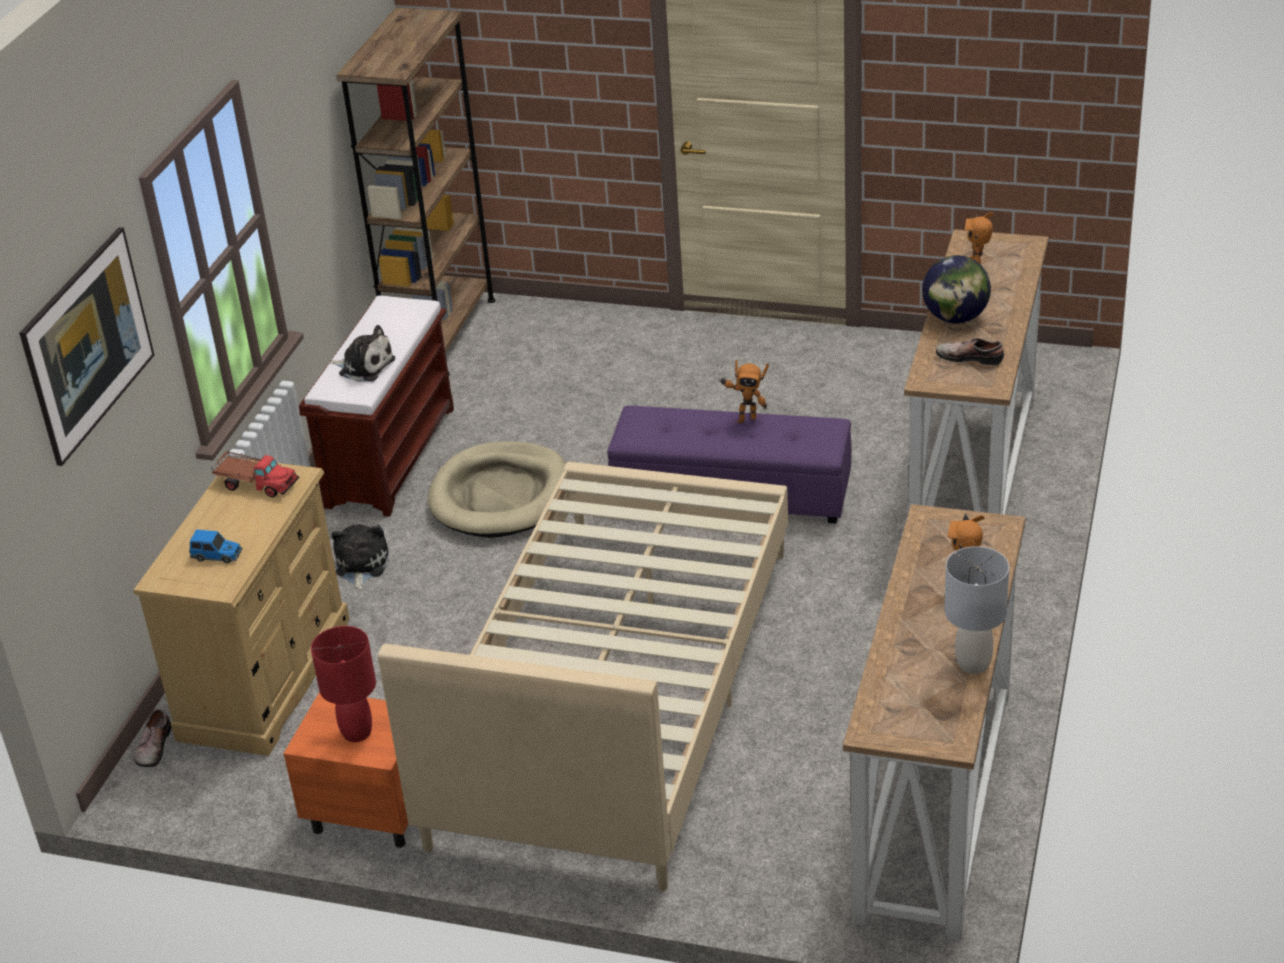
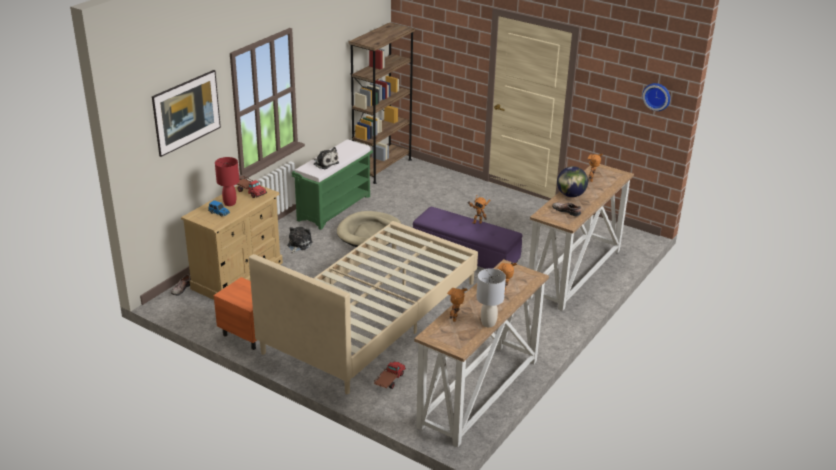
camera: 15 degrees right, 5 degrees down
(356, 733) = (245, 295): red table lamp -> red table lamp (229, 203)
(390, 456) = (334, 207): brown bench -> green bench
(735, 831) = (389, 380): none -> toy truck
(903, 672) = (457, 319): none -> toy robot
(1055, 60) = (657, 96): none -> wall clock

